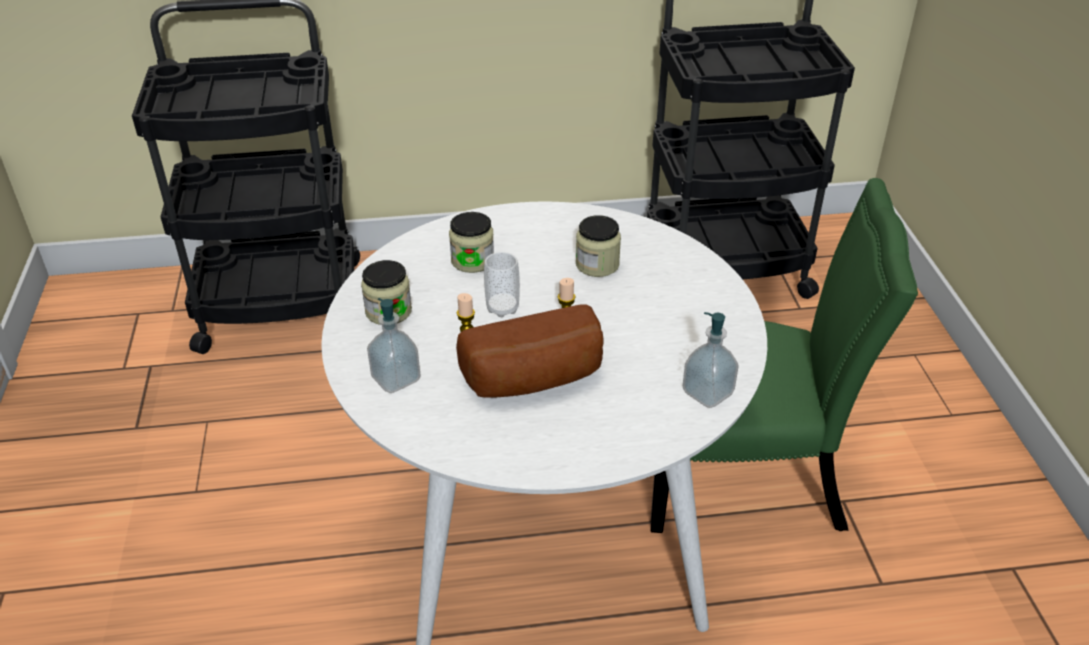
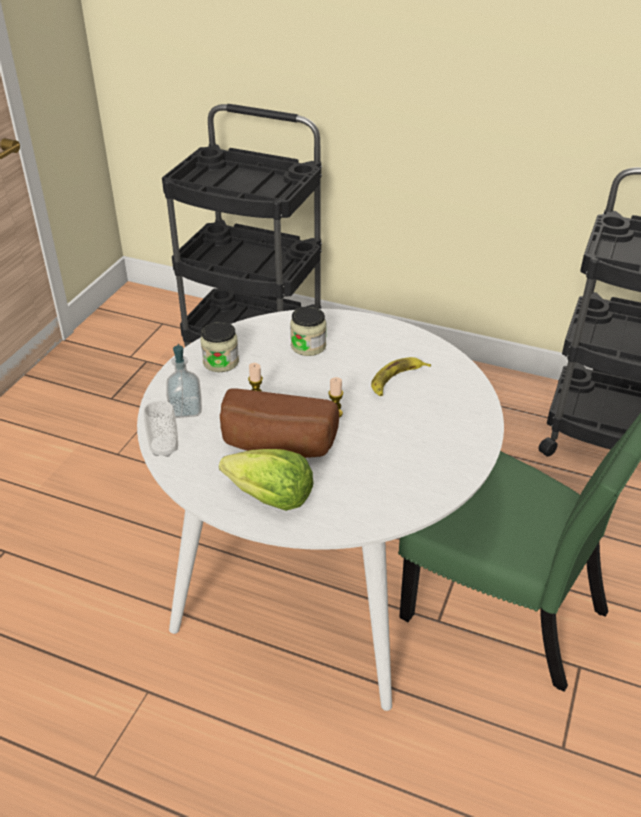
camera: 30 degrees right, 0 degrees up
(502, 308) = (299, 387): cup -> cup (164, 448)
(578, 436) = (270, 498): none -> lettuce
(597, 264) = (396, 380): jar -> banana
(707, 393) = (394, 506): soap dispenser -> none

